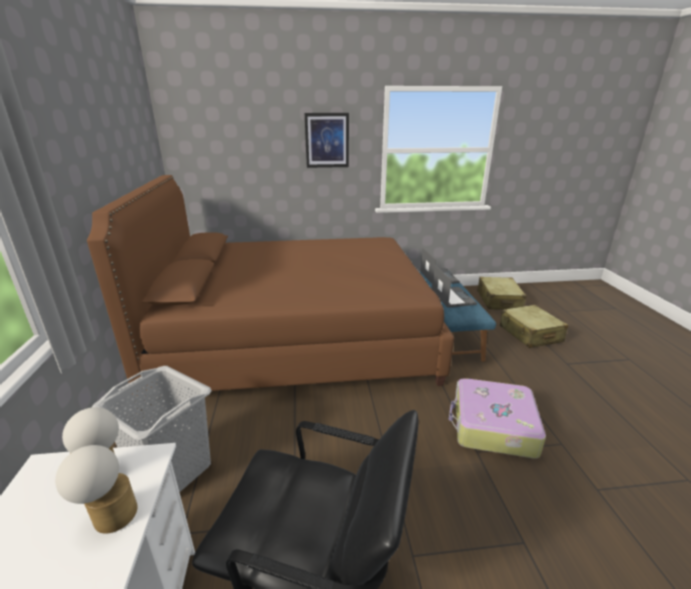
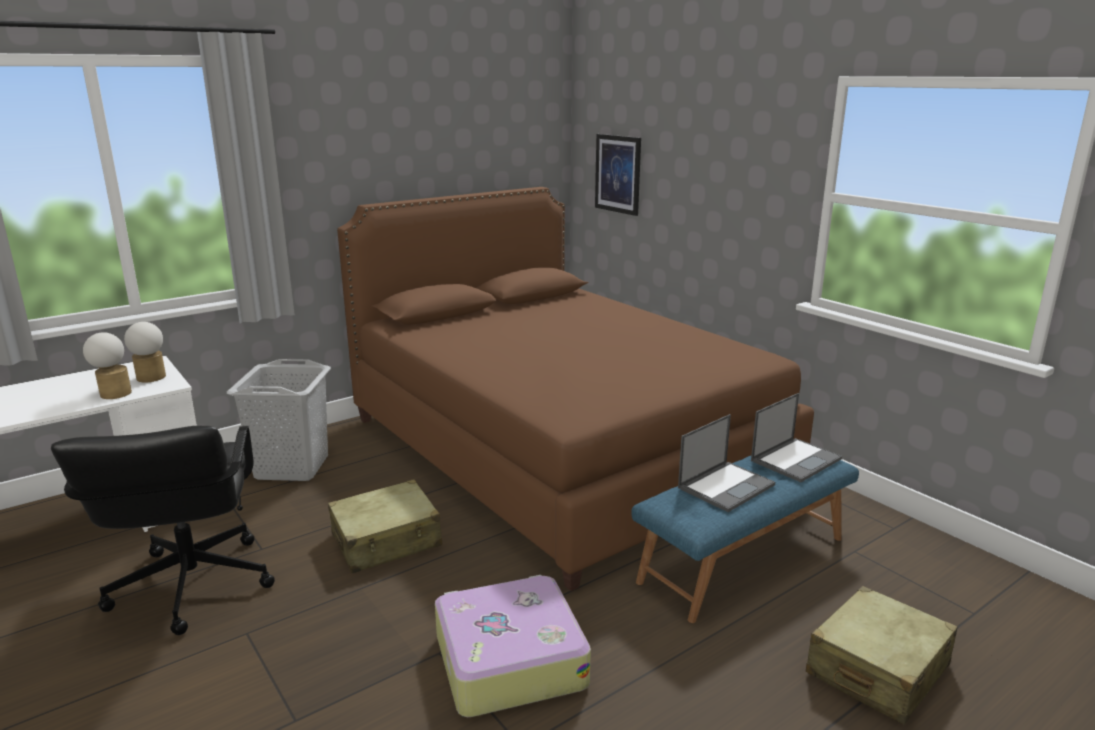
camera: 60 degrees right, 5 degrees down
(327, 140) = (741, 166): picture -> picture (618, 174)
(499, 300) = (978, 603): beige suitcase -> beige suitcase (387, 541)

